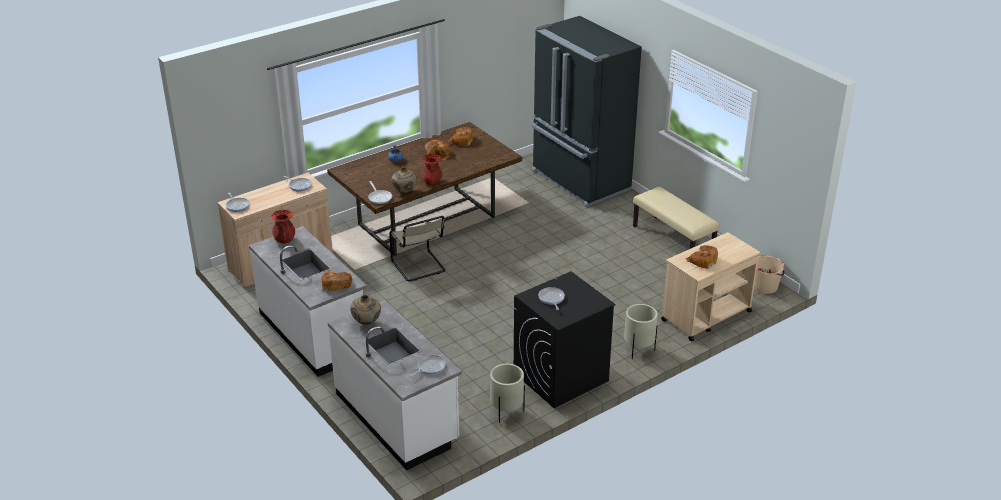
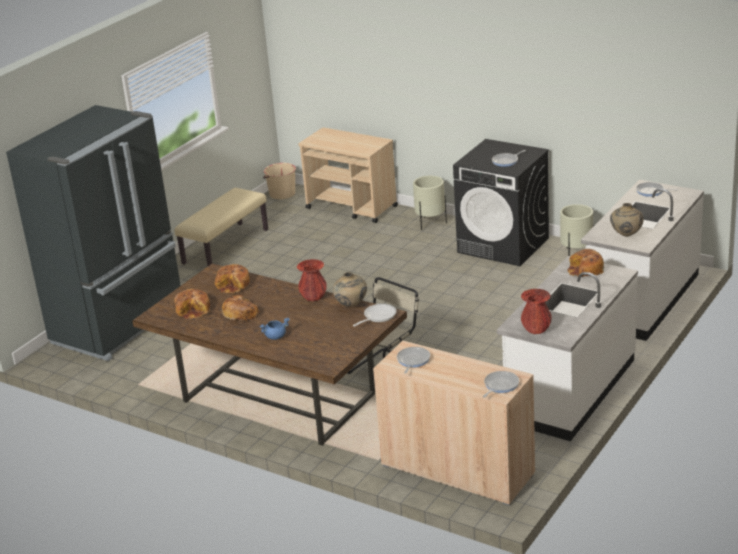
camera: 110 degrees left, 5 degrees down
(702, 261) = (358, 143): bread -> bread (234, 285)

